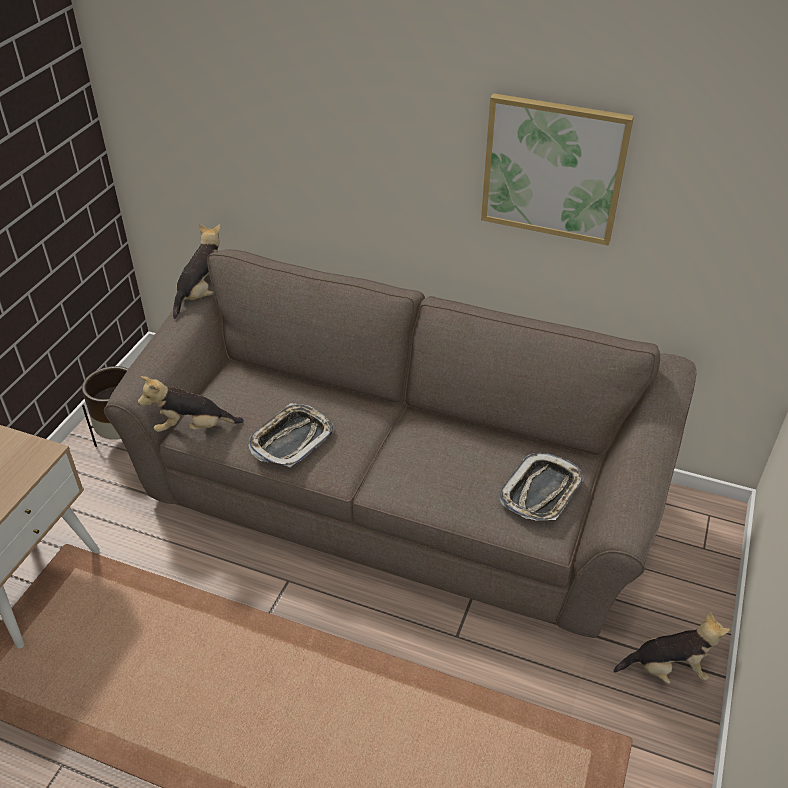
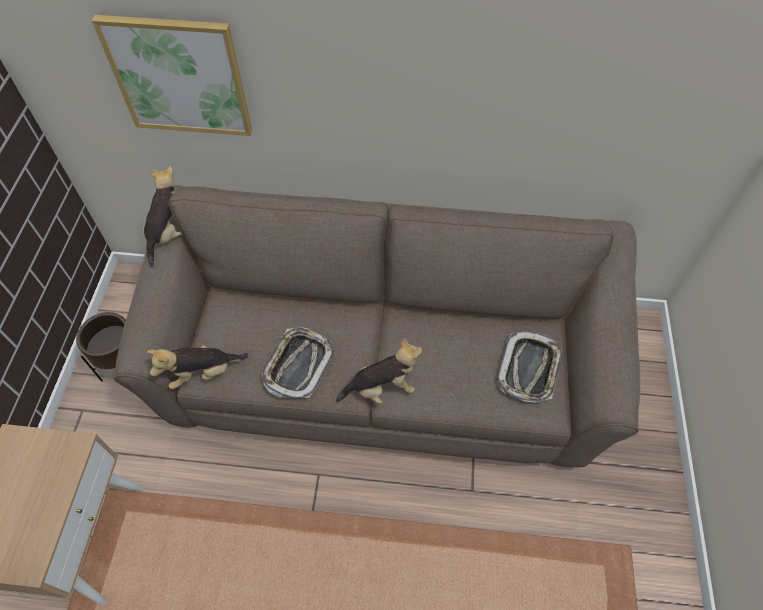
camera: 15 degrees left, 15 degrees up
(553, 169) = (510, 80): picture -> picture (179, 76)
(667, 669) = (639, 476): plush toy -> plush toy (382, 388)

